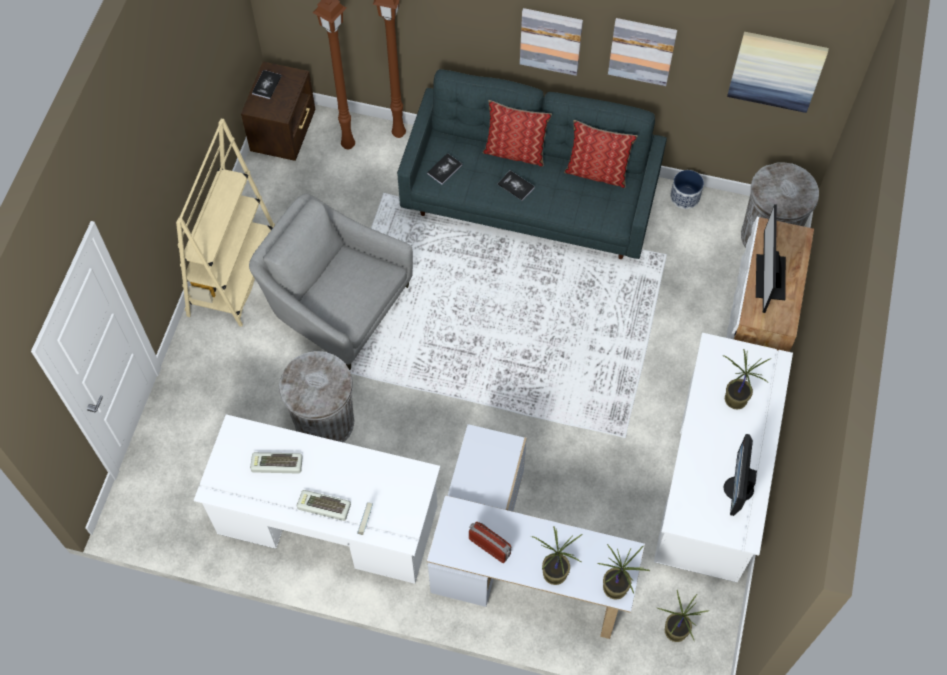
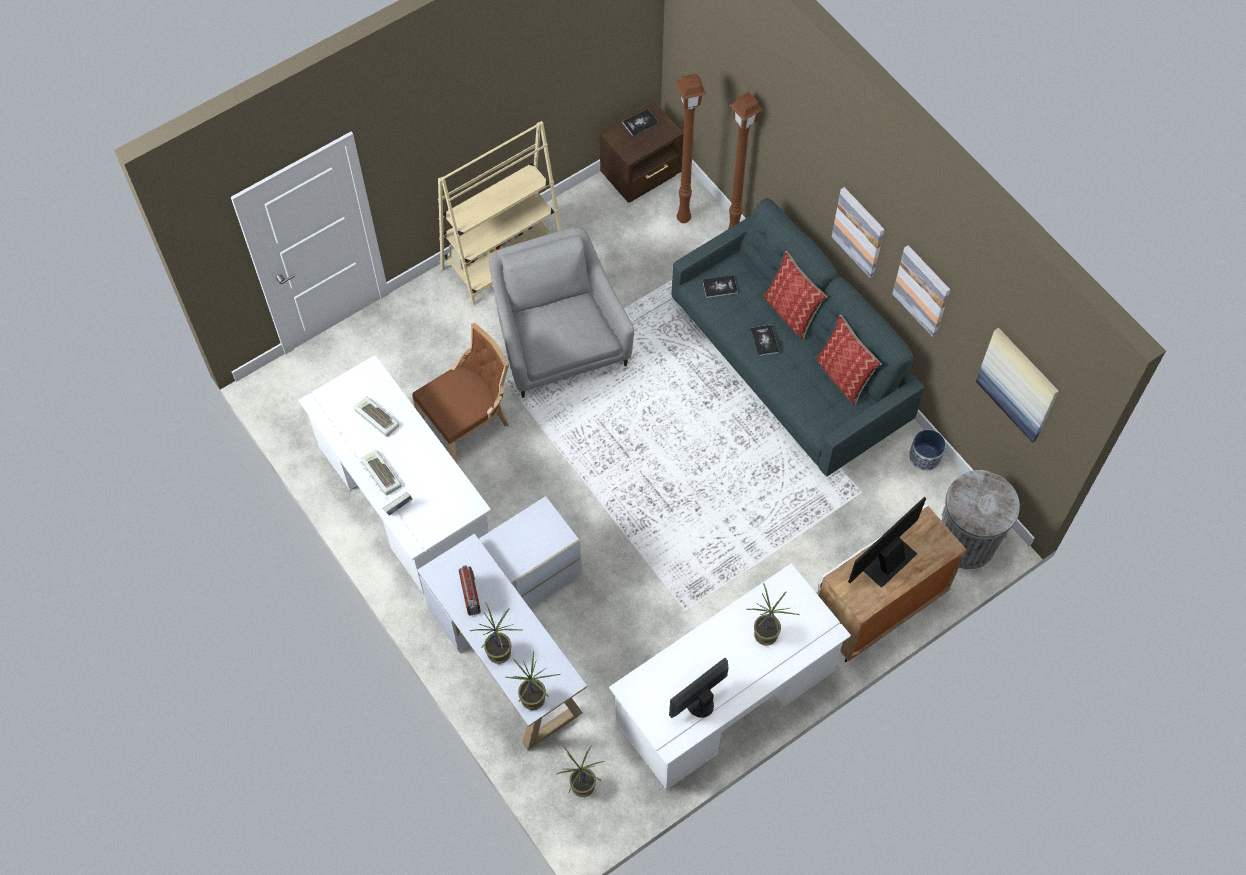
camera: 40 degrees right, 0 degrees up
(325, 422) = (468, 424): grey trash can -> brown chair

